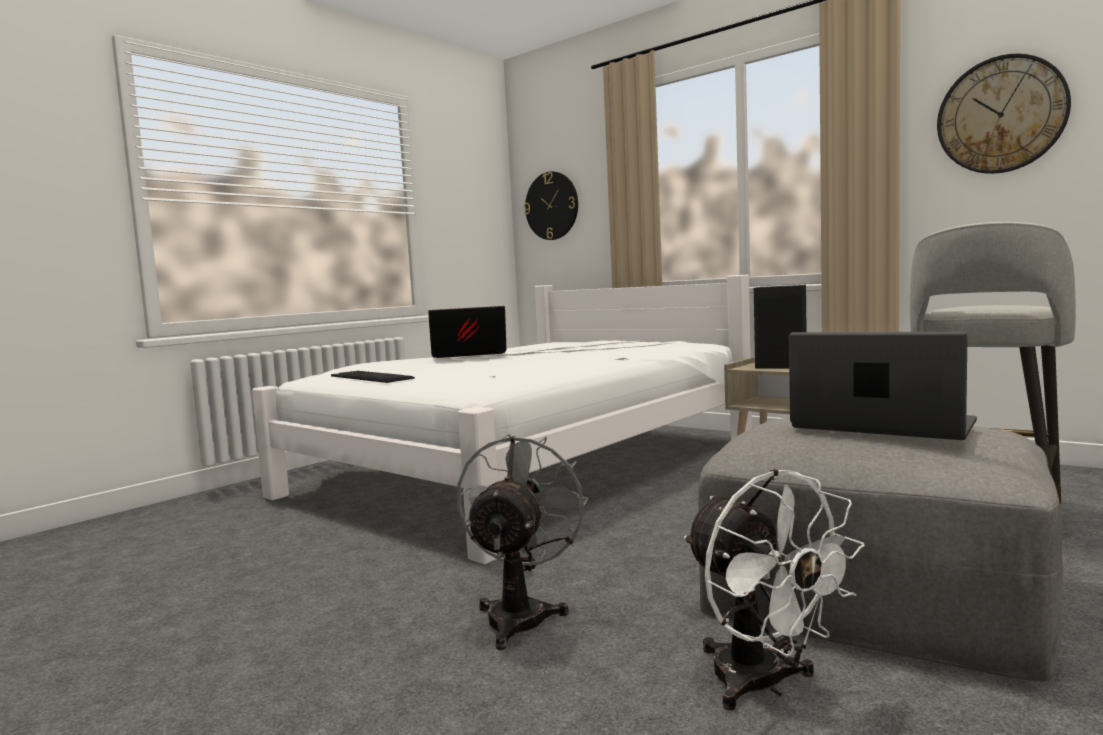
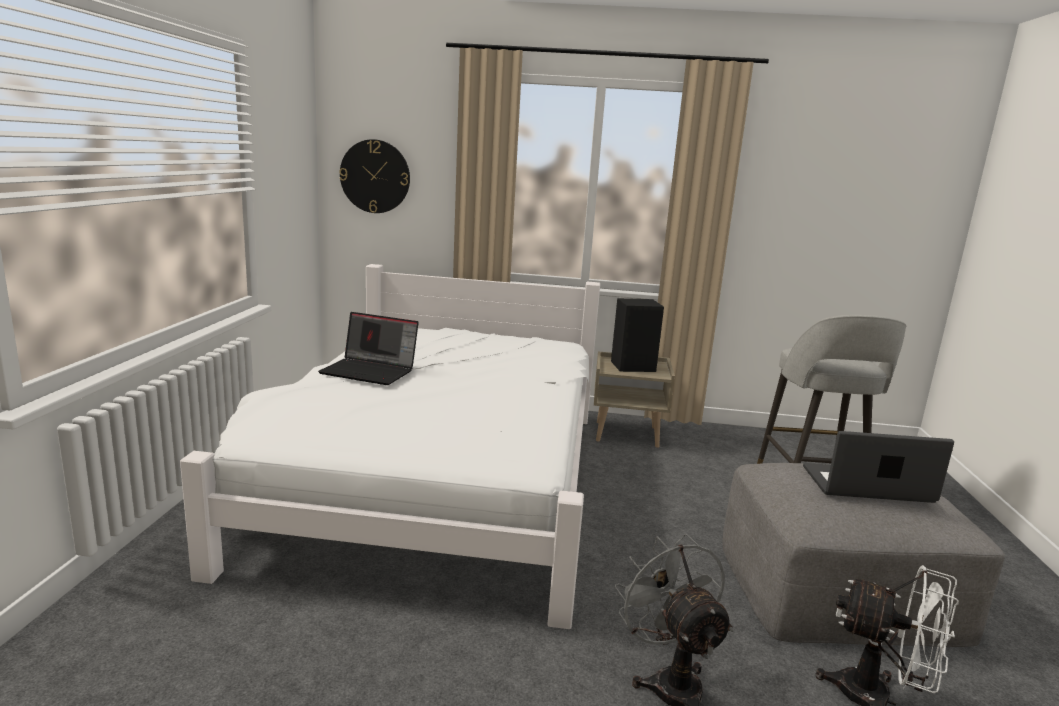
camera: 35 degrees left, 10 degrees up
(371, 377) = (355, 438): keyboard -> none
(467, 354) = (371, 371): laptop -> laptop turned 120 degrees counterclockwise
(1001, 115) = (798, 187): wall clock -> none

